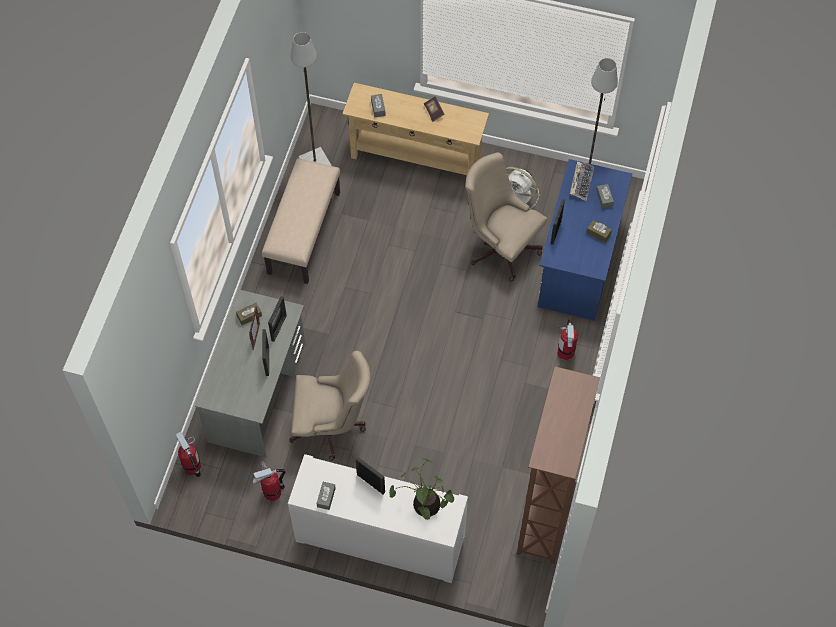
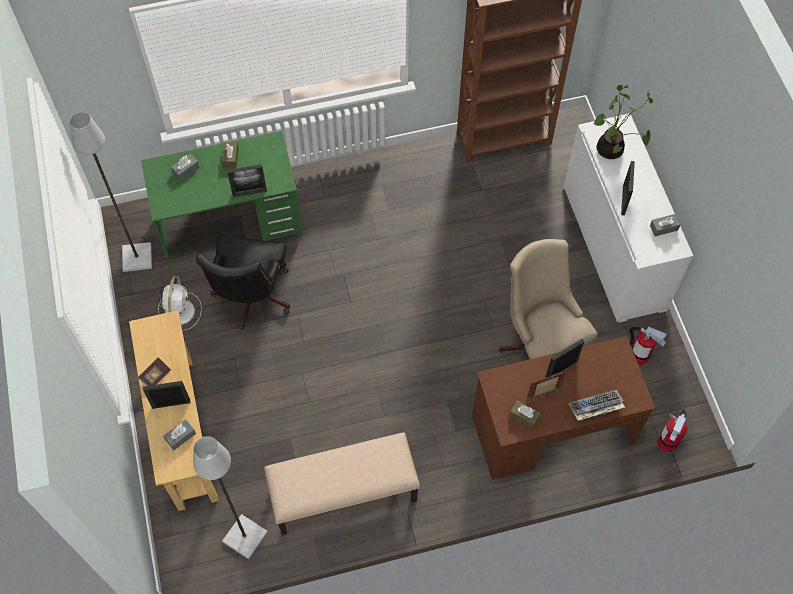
camera: 120 degrees left, 0 degrees up
(257, 392) = (552, 429): grey desk -> brown desk
(279, 328) = (518, 380): picture frame -> picture frame (171, 404)
(500, 246) = (251, 298): beige office chair -> black office chair
(565, 352) = (337, 193): fire extinguisher -> none
(579, 261) = (231, 224): blue desk -> green desk
(581, 182) = (176, 197): keyboard -> keyboard (595, 408)

